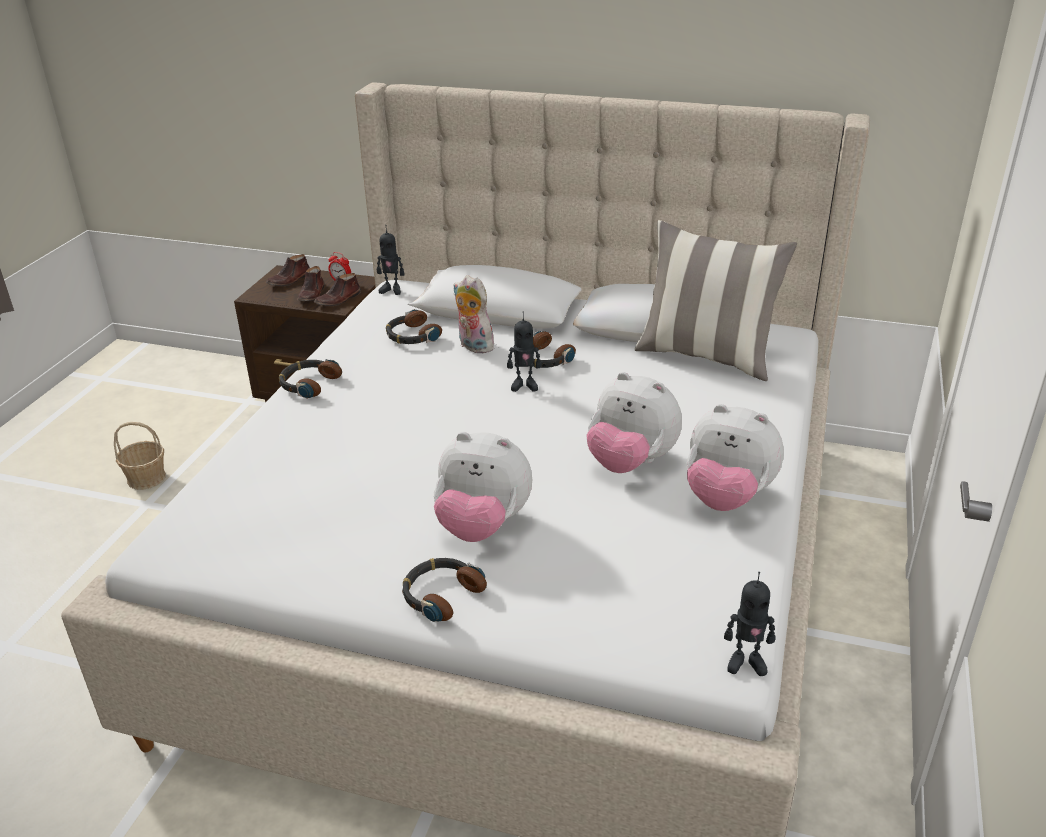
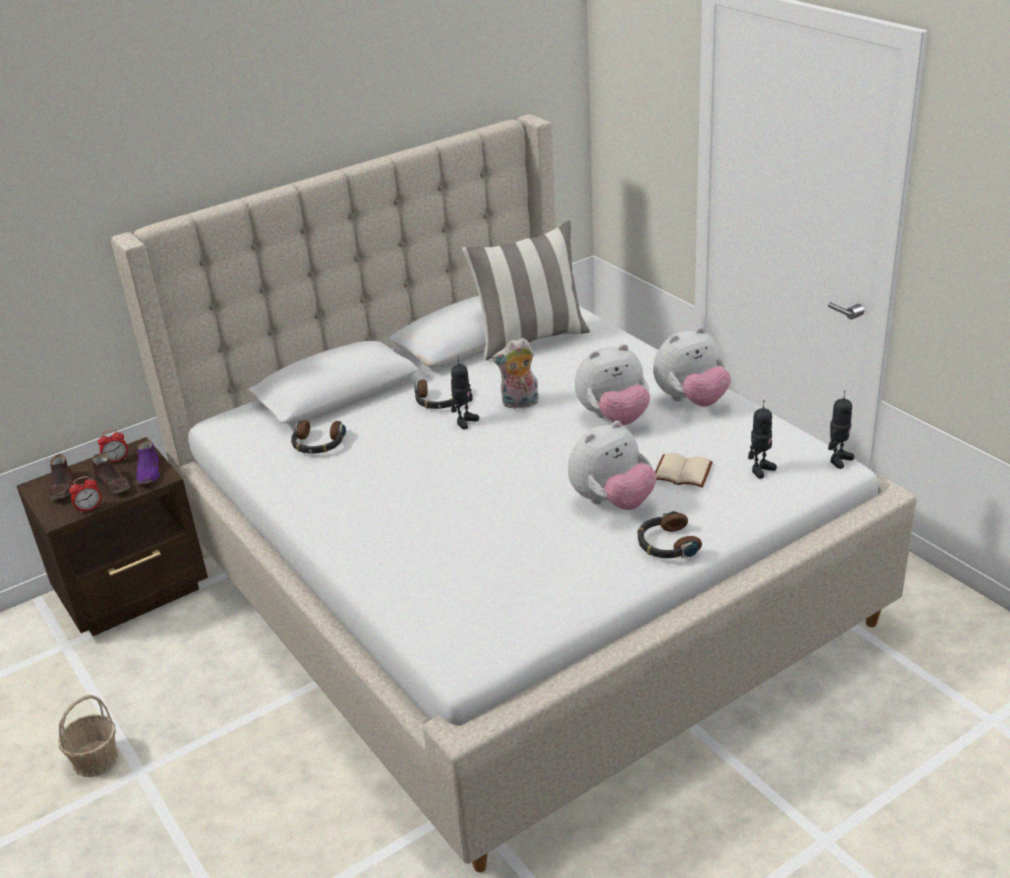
camera: 50 degrees left, 0 degrees up
(274, 301) = (89, 508): none -> alarm clock
(309, 384) = (318, 517): headphones -> none
(338, 300) = (149, 472): brown shoe -> purple shoe
(391, 290) = (223, 427): toy robot -> toy robot (760, 469)
(473, 346) = (377, 422): plush toy -> plush toy (519, 404)
(585, 550) = (683, 471): none -> beige book

